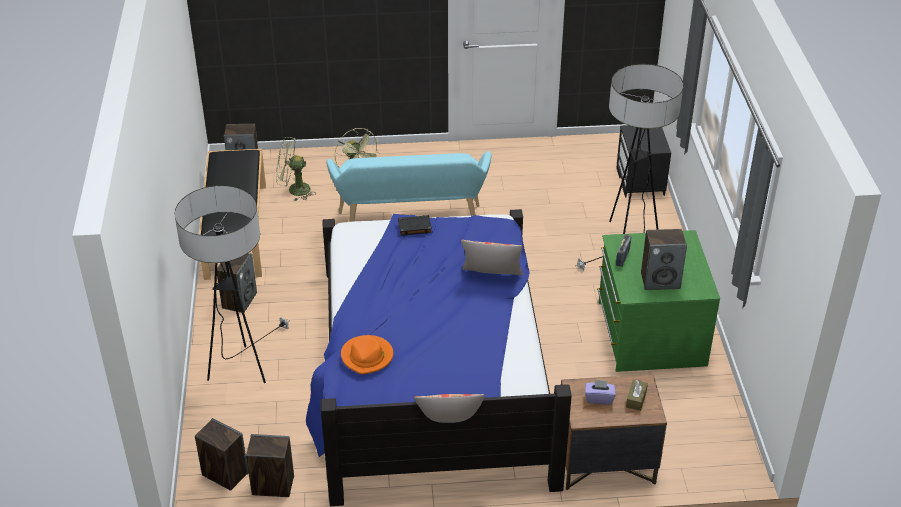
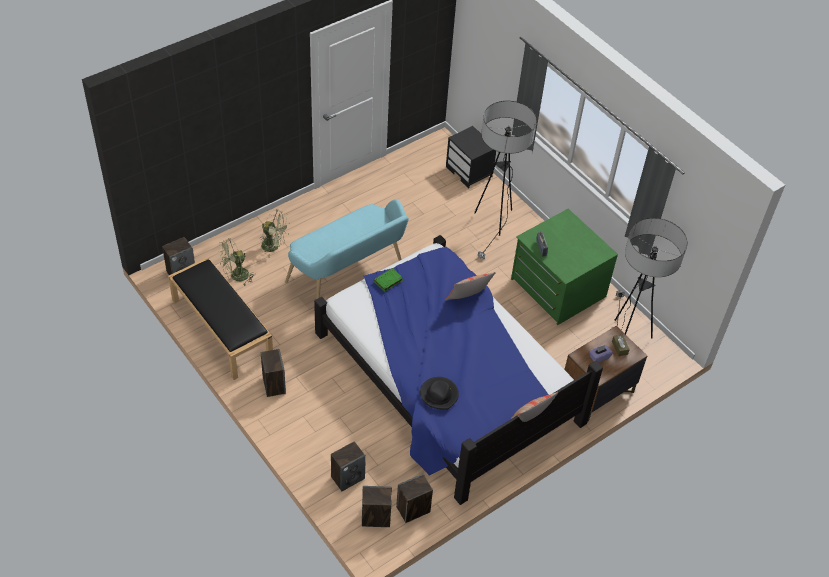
camera: 35 degrees left, 10 degrees up
(242, 370) = (322, 438): floor lamp -> floor lamp (627, 336)
(367, 356) = (439, 394): orange hat -> black hat
(414, 227) = (388, 281): black book -> green book
(660, 280) = (575, 256): speaker -> speaker (348, 477)

